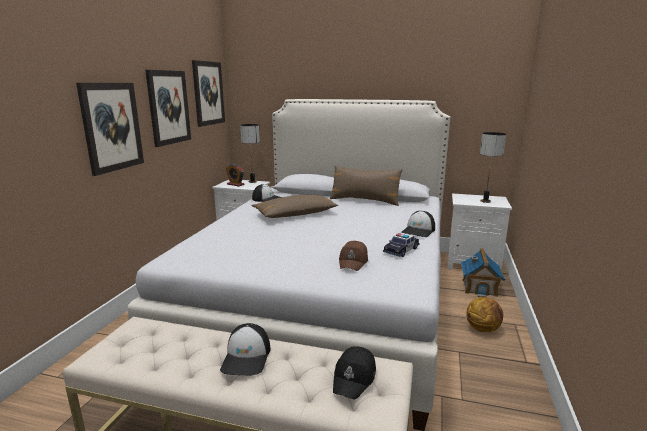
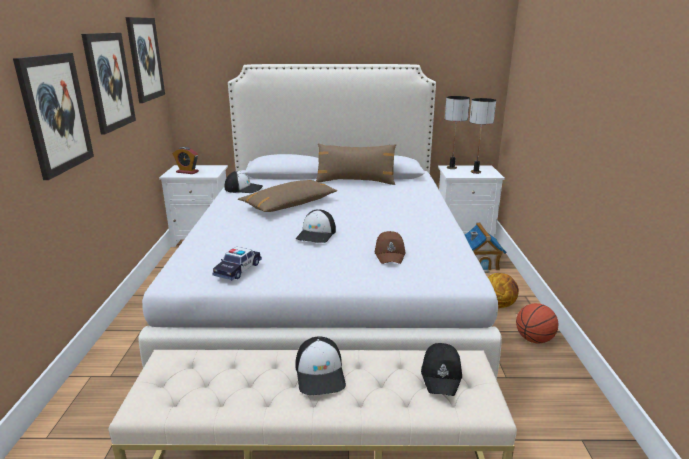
camera: 15 degrees left, 5 degrees up
(252, 182) = (206, 167): table lamp -> table lamp (451, 168)
(401, 250) = (429, 236): toy car -> toy car (238, 269)
(419, 231) = (433, 212): cap -> cap (316, 234)
(507, 367) = (533, 339): none -> basketball

